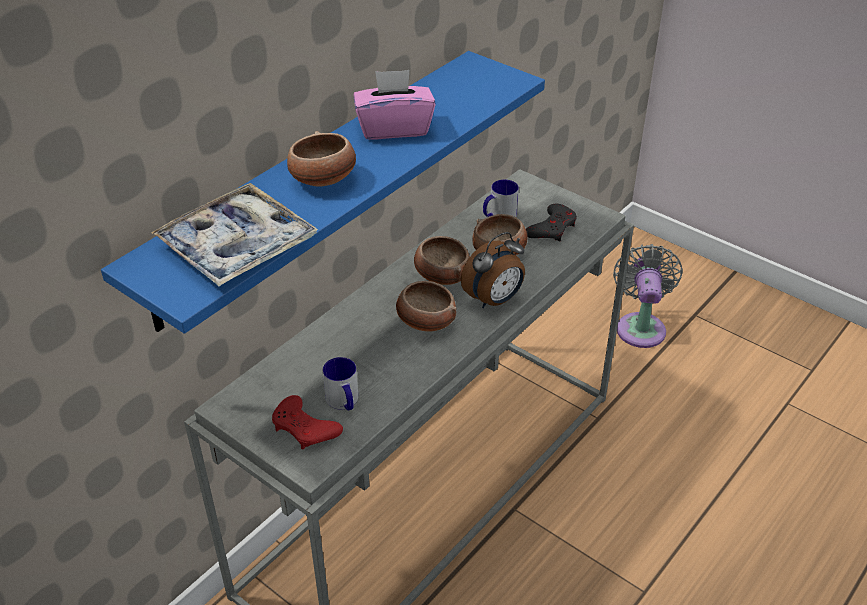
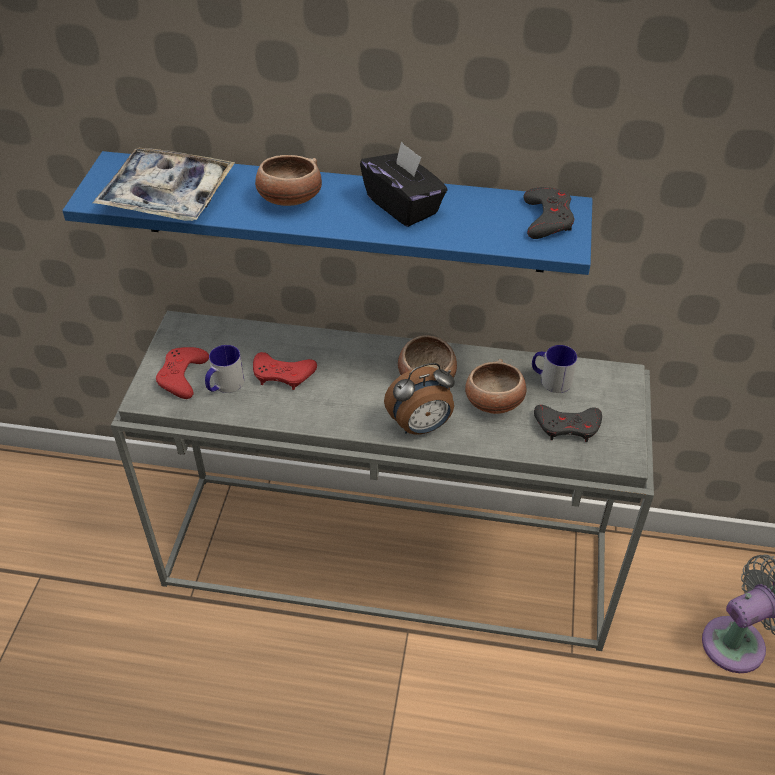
camera: 60 degrees right, 5 degrees up
(364, 358) = (283, 374): none -> red game controller
(394, 128) = (403, 206): pink tissue box -> black tissue box
(425, 321) = (356, 392): bowl -> none
(476, 75) = (547, 218): none -> grey game controller
(494, 300) = (421, 426): alarm clock -> alarm clock turned 45 degrees counterclockwise

